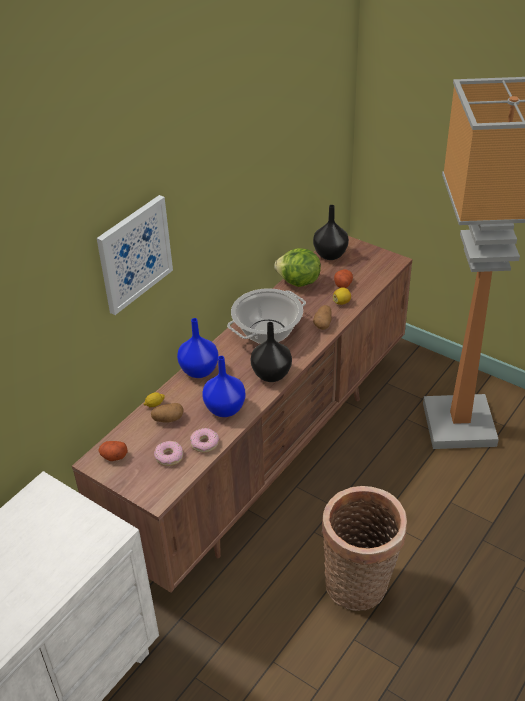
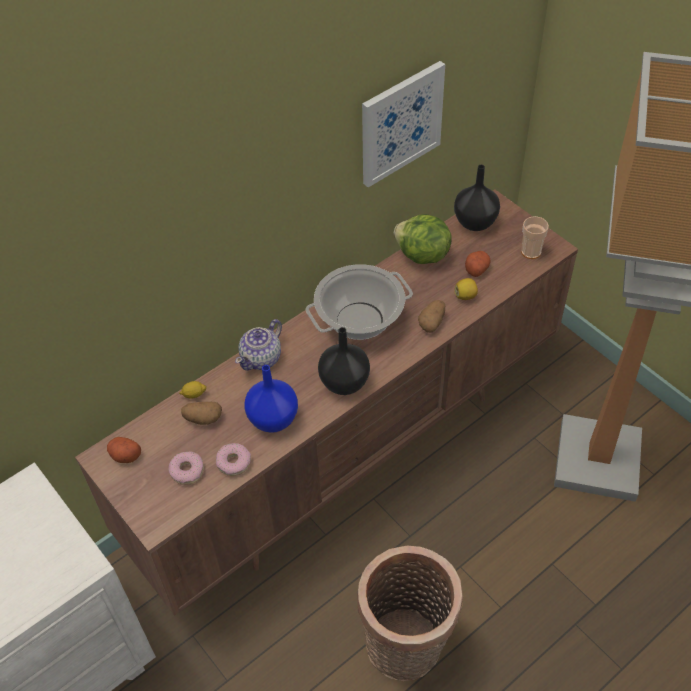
camera: 15 degrees right, 10 degrees up
(134, 254) = (169, 227): picture -> picture (400, 123)
(200, 370) = (262, 358): blue vase -> teapot
(379, 266) = (531, 252): none -> cup

